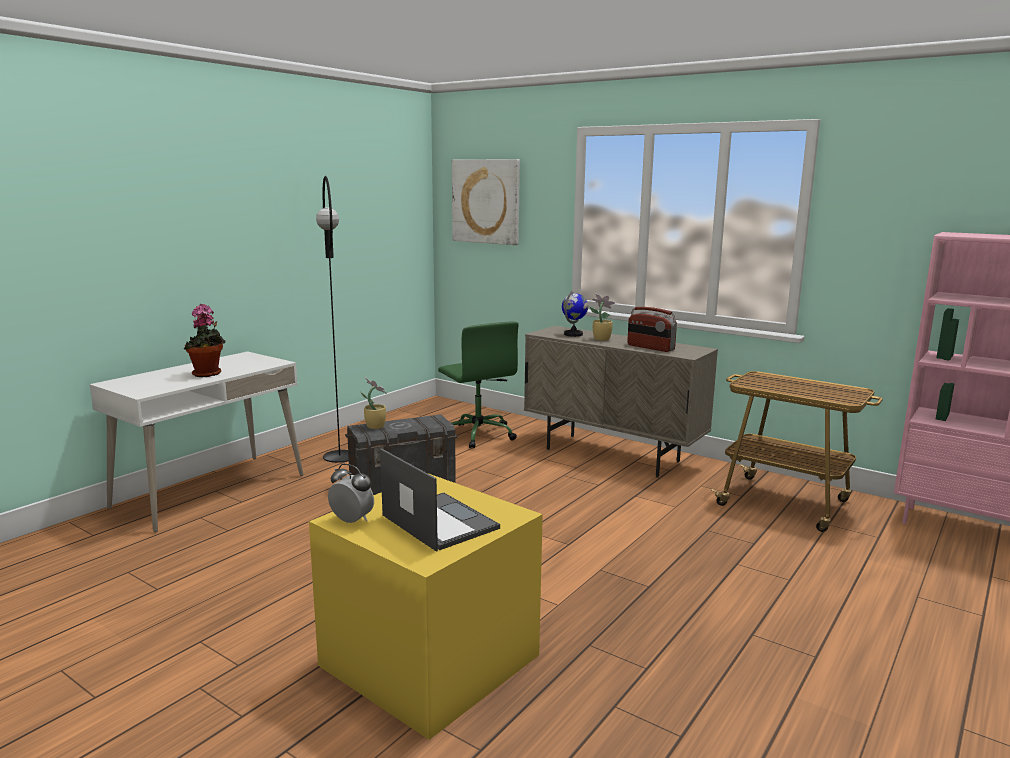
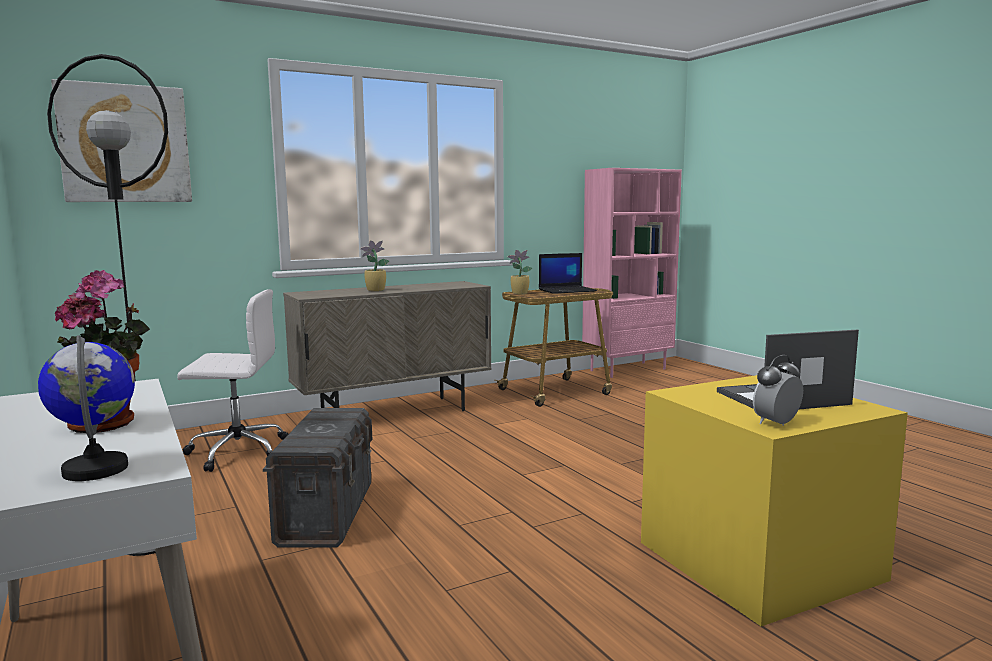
camera: 65 degrees left, 5 degrees down
(375, 426) = (303, 439): potted plant -> potted plant (519, 293)
(477, 434) = (236, 451): green office chair -> white office chair
(573, 334) = (338, 292): globe -> globe (96, 469)
(650, 348) = (433, 287): radio -> none
(820, 388) = (567, 290): none -> laptop

